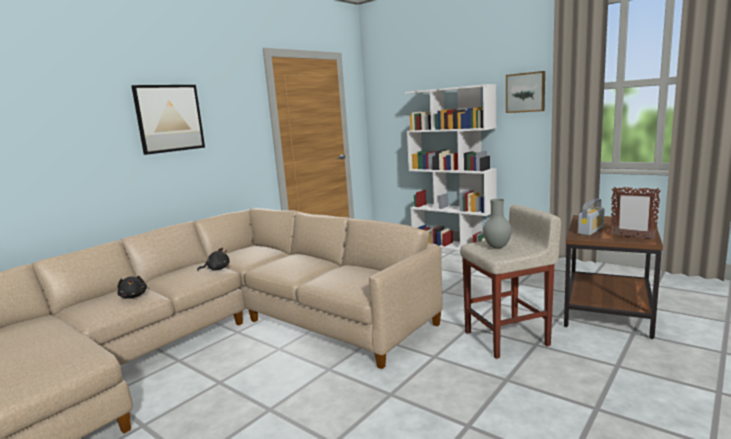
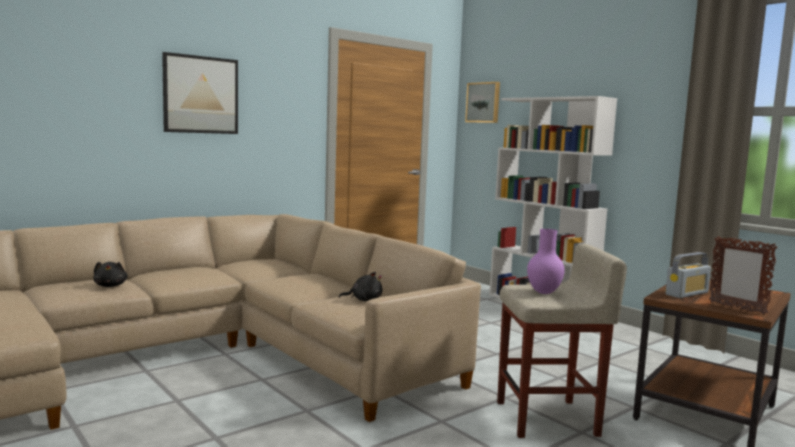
camera: 10 degrees right, 5 degrees down
(217, 269) = (216, 274): black plush toy -> black plush toy (364, 300)
(497, 247) = (544, 292): grey vase -> purple vase
(525, 92) = (654, 112): picture -> picture (483, 102)

